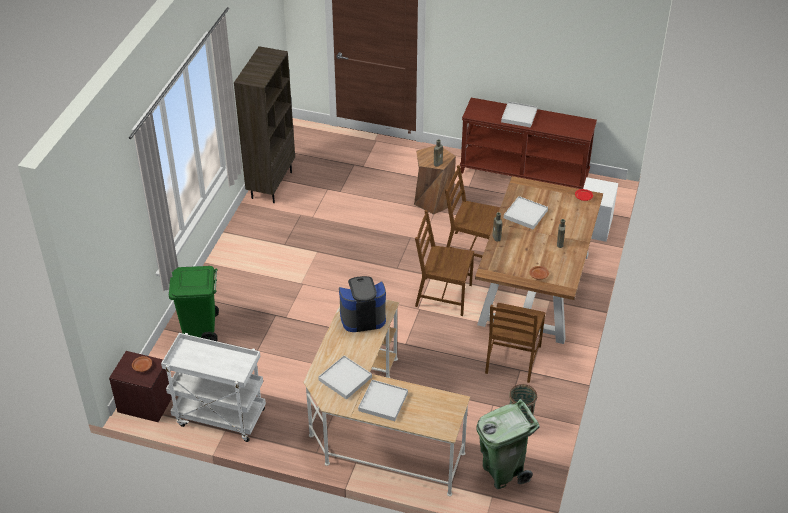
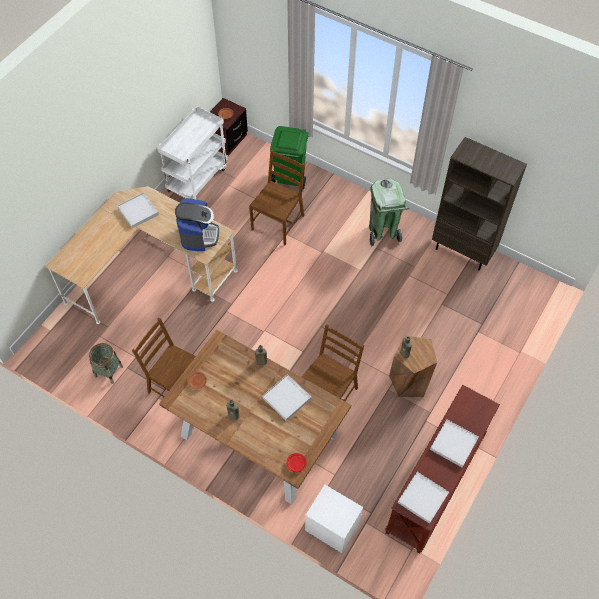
camera: 105 degrees right, 15 degrees up
(383, 402) = (105, 230): white tray -> white tray (423, 498)
(443, 296) = (273, 354): brown chair -> brown chair (278, 222)
(503, 472) = (68, 344): green trash can -> green trash can (383, 232)

